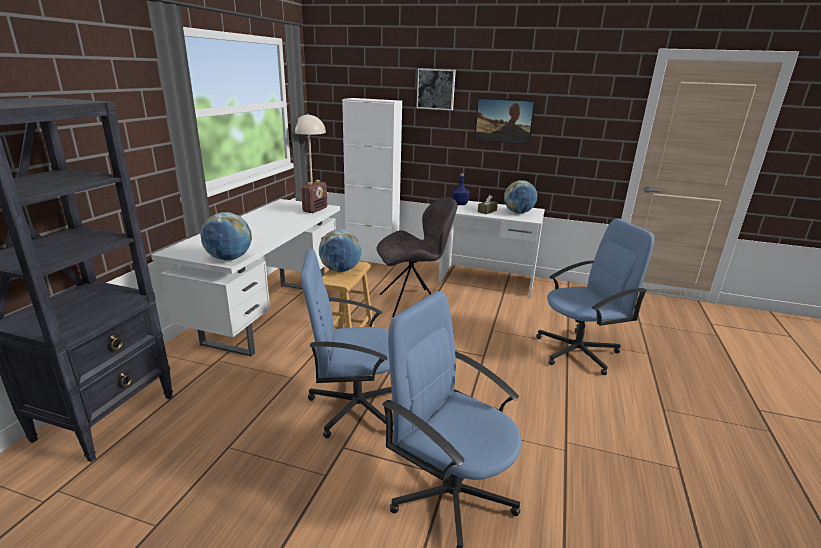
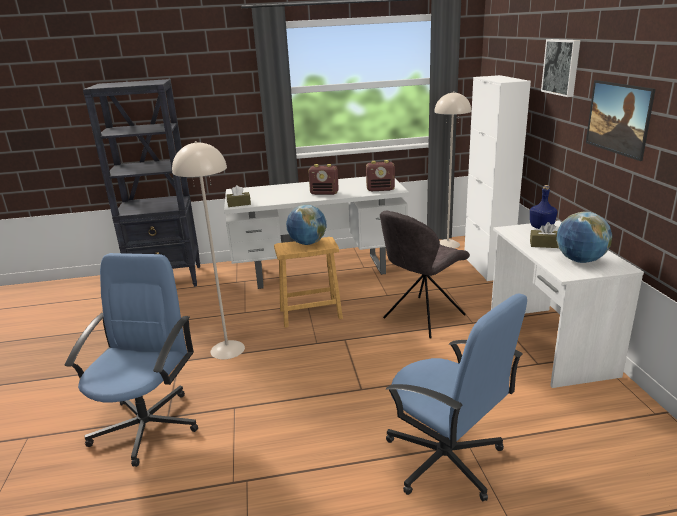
camera: 65 degrees right, 0 degrees up
(229, 258) = (239, 204): globe -> brown tissue box
(280, 225) = (324, 193): none -> radio
(355, 406) = (227, 349): blue office chair -> beige floor lamp
(412, 302) = (422, 318): grey chair -> grey chair turned 90 degrees clockwise

